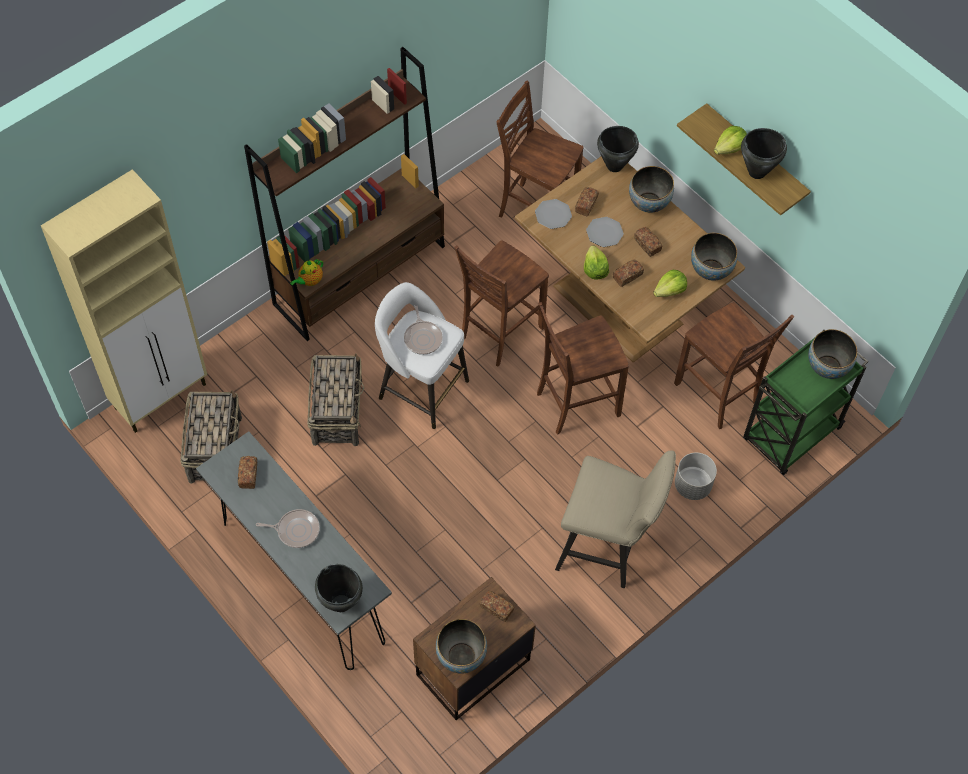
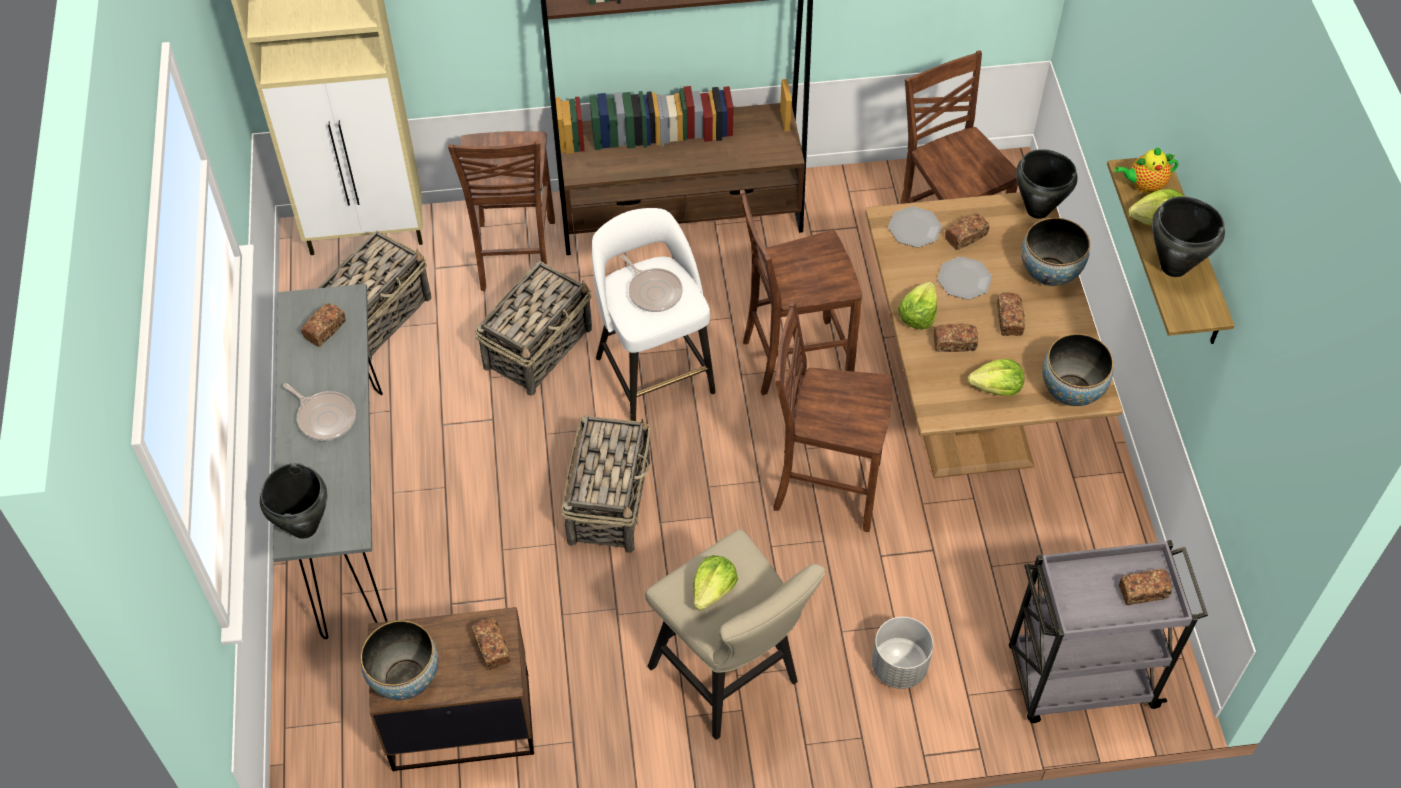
camera: 35 degrees right, 5 degrees down
(309, 281) = (583, 171): teapot -> teapot (1143, 185)
(423, 338) = (653, 291): frying pan -> frying pan turned 60 degrees counterclockwise
(457, 484) = (609, 501): none -> basket
(602, 499) = (713, 590): none -> lettuce
(718, 394) = (1017, 574): brown chair -> brown chair (514, 257)
(790, 435) = (1078, 678): green cart -> grey cart
(827, 367) = (1143, 592): bowl -> bread

